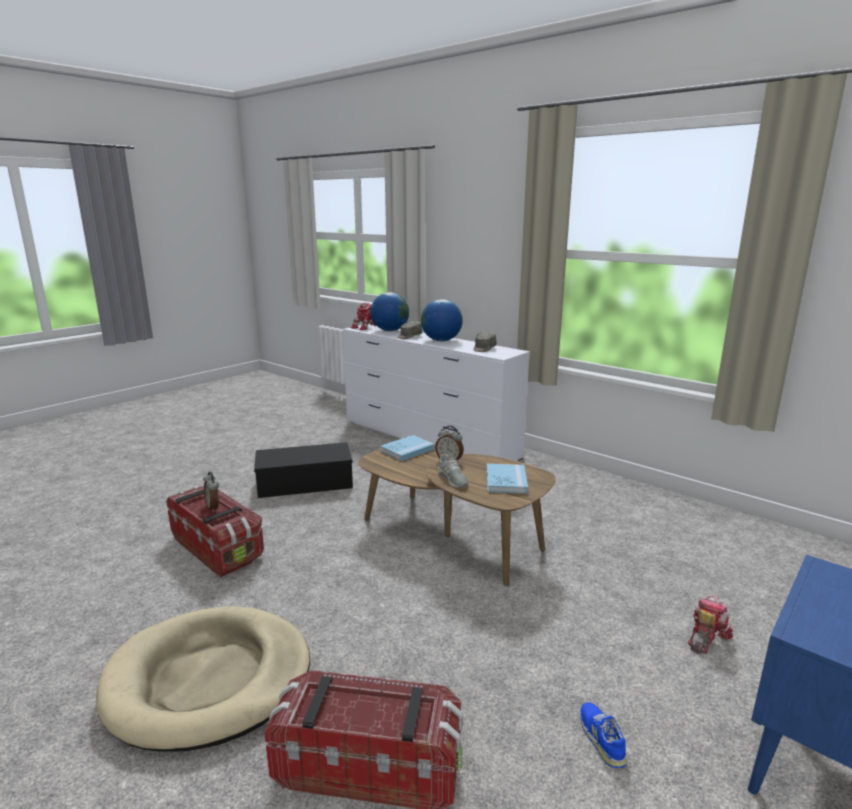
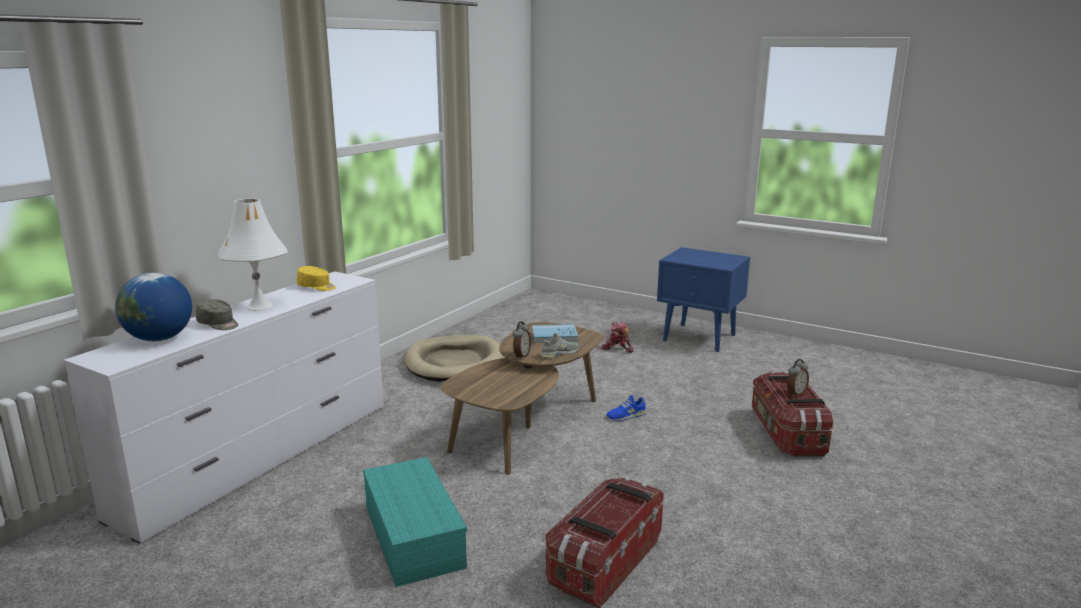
camera: 100 degrees left, 0 degrees up
(209, 680) = (780, 505): beige dog bed -> beige dog bed (455, 363)
(213, 508) = (609, 509): alarm clock -> alarm clock (795, 393)
(306, 482) = (411, 535): black storage box -> turquoise storage box
(365, 327) = (110, 358): toy robot -> none
(407, 450) = (473, 387): blue book -> none
(441, 340) = (259, 306): globe -> white table lamp
(484, 348) = (317, 287): grey cap -> yellow cap
(602, 738) = (714, 377): blue shoe -> blue shoe (626, 415)

